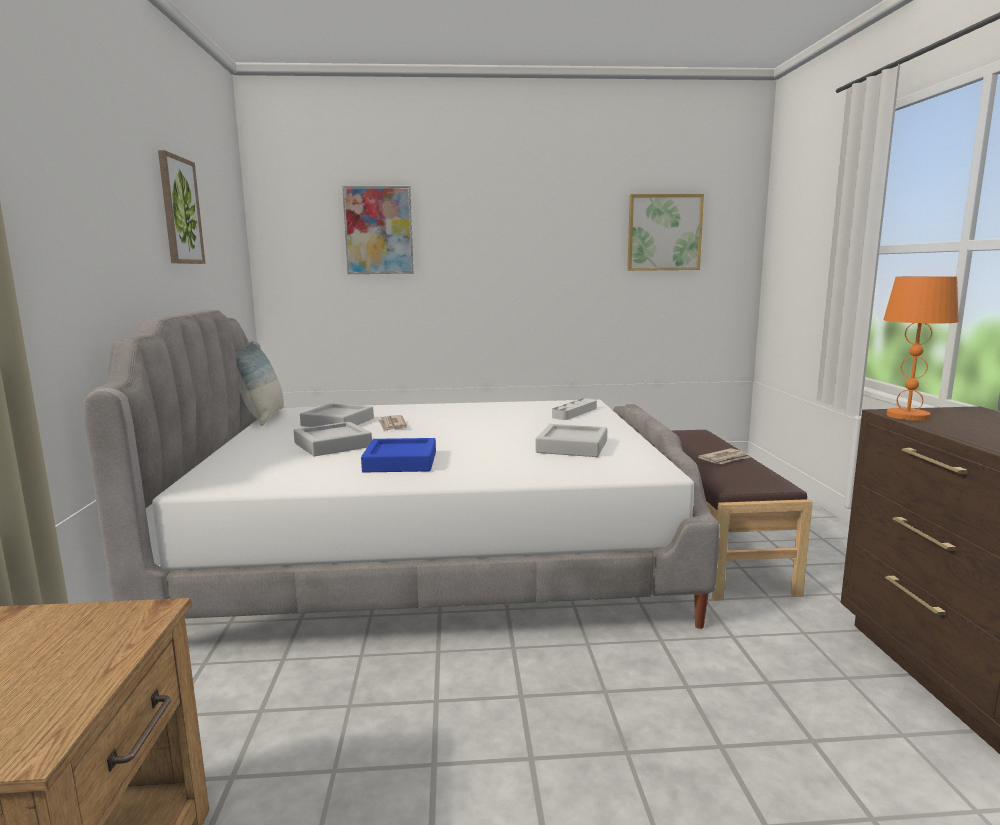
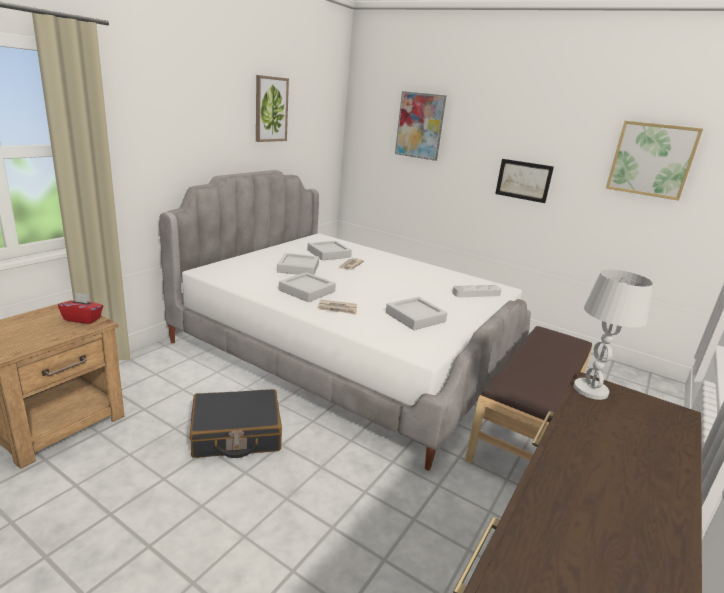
camera: 35 degrees right, 10 degrees up
(99, 620) = (83, 319): none -> red tissue box
(262, 417) = (301, 238): pillow -> none
(400, 462) = (307, 291): blue tray -> grey tray
(443, 720) = (236, 434): none -> black suitcase
(534, 279) = (523, 180): none -> picture
(725, 459) = (546, 369): newspaper -> newspaper (337, 309)
(907, 416) = (590, 390): orange table lamp -> white table lamp

